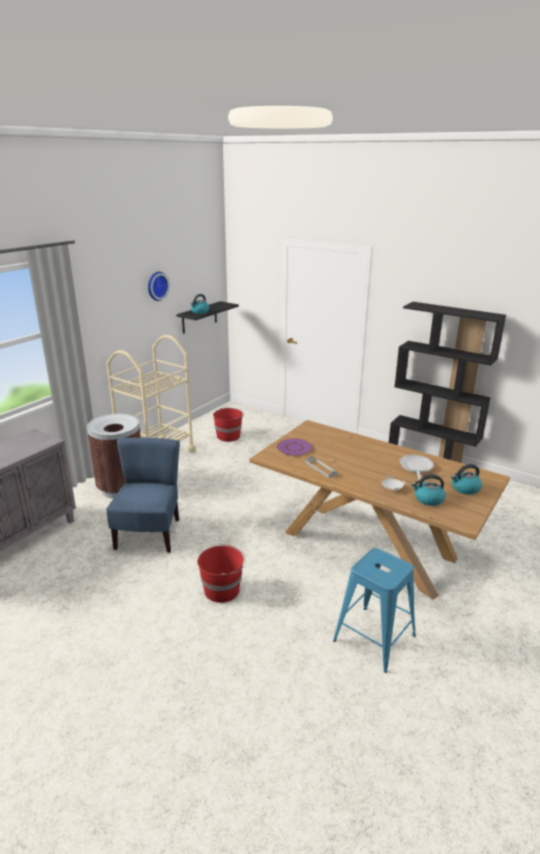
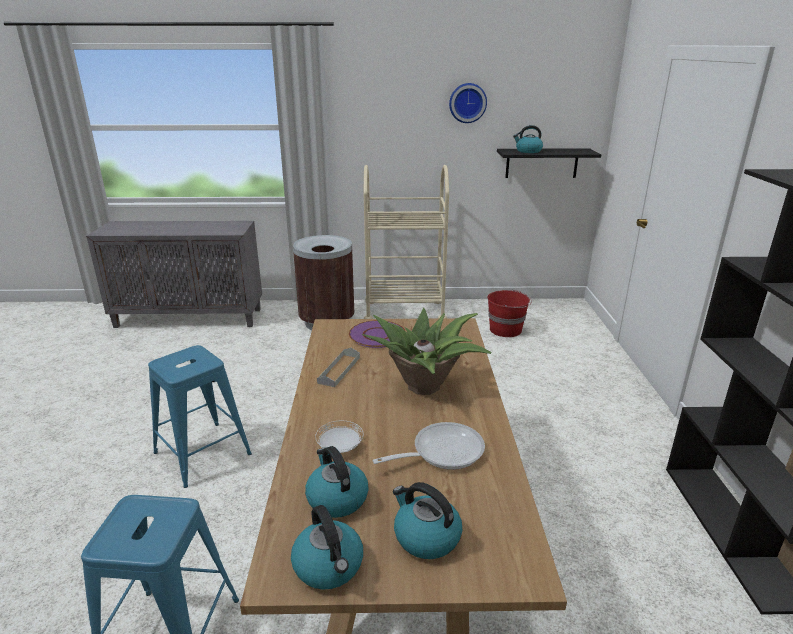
camera: 55 degrees right, 0 degrees up
(149, 534) = (265, 369): blue chair -> none
(222, 590) = (202, 454): red bucket -> blue stool
(360, 453) = (425, 386): none -> potted plant
(467, 512) = (329, 566): none -> kettle

